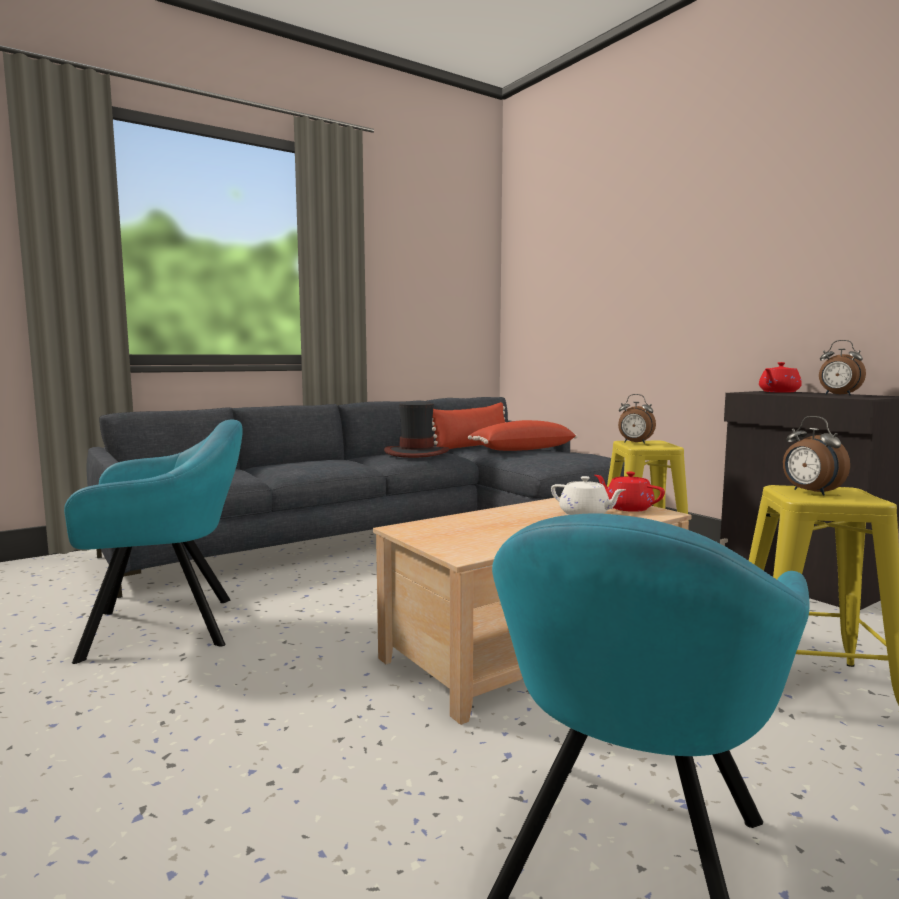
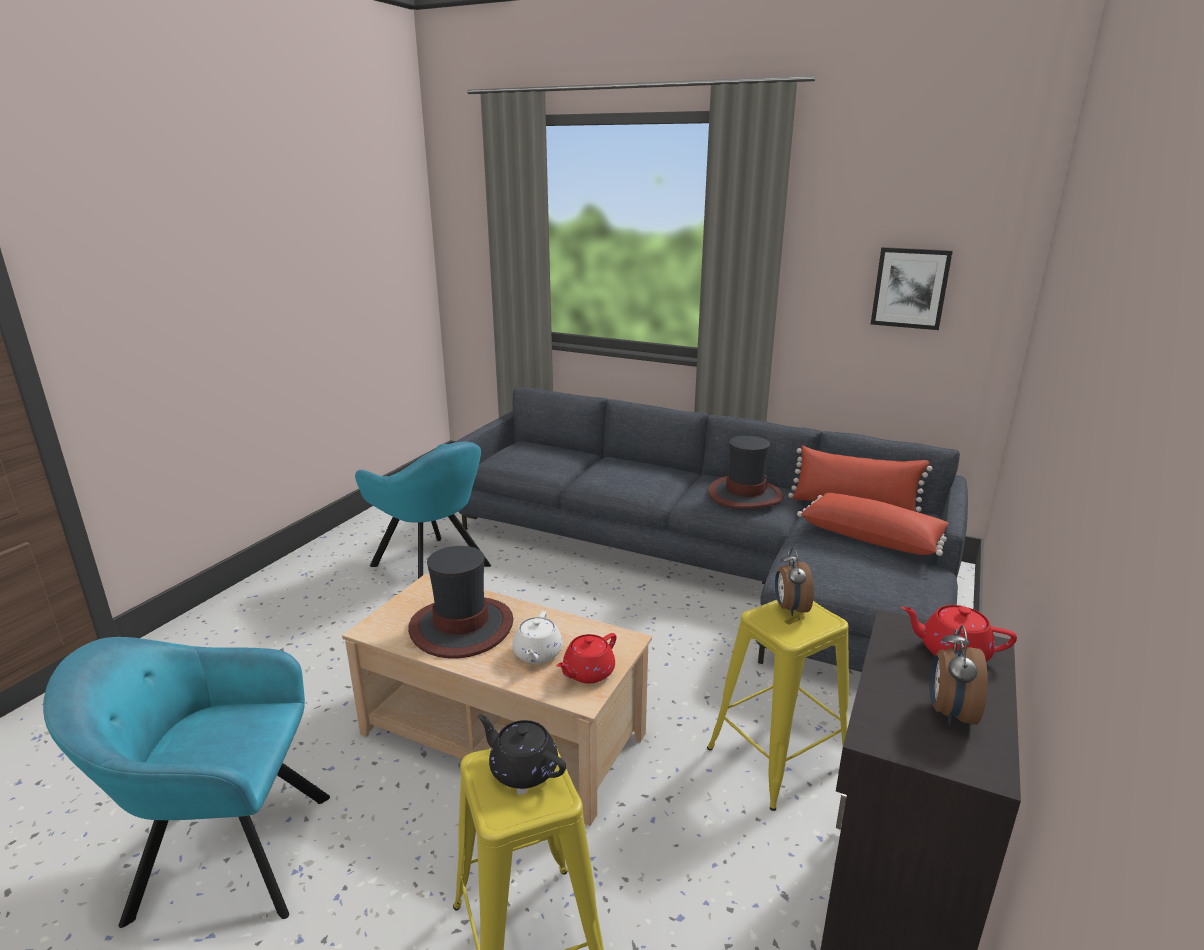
camera: 60 degrees right, 15 degrees up
(438, 294) = (910, 288): none -> picture
(509, 527) = (461, 627): none -> hat
(627, 508) = (587, 672): red teapot -> red teapot turned 150 degrees counterclockwise
(810, 492) = (522, 769): alarm clock -> black teapot

